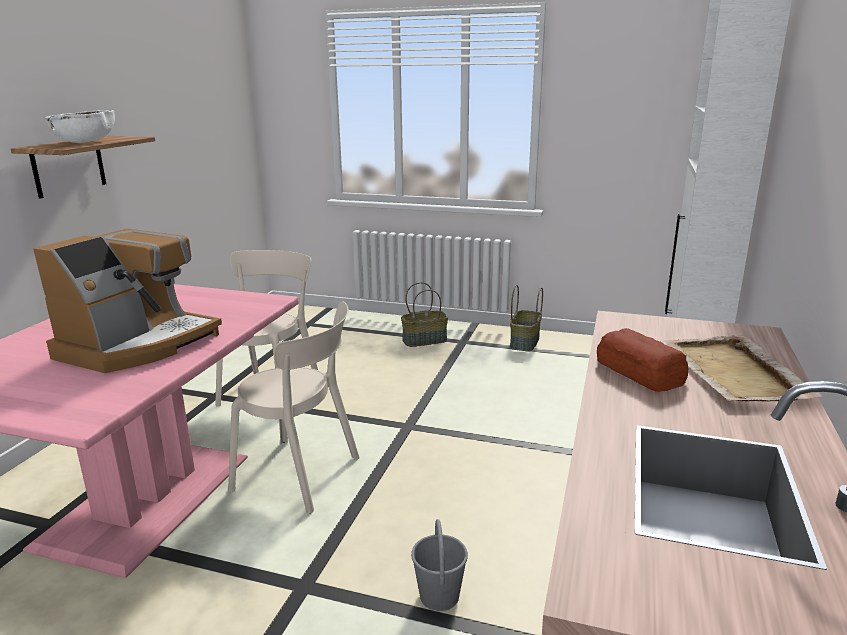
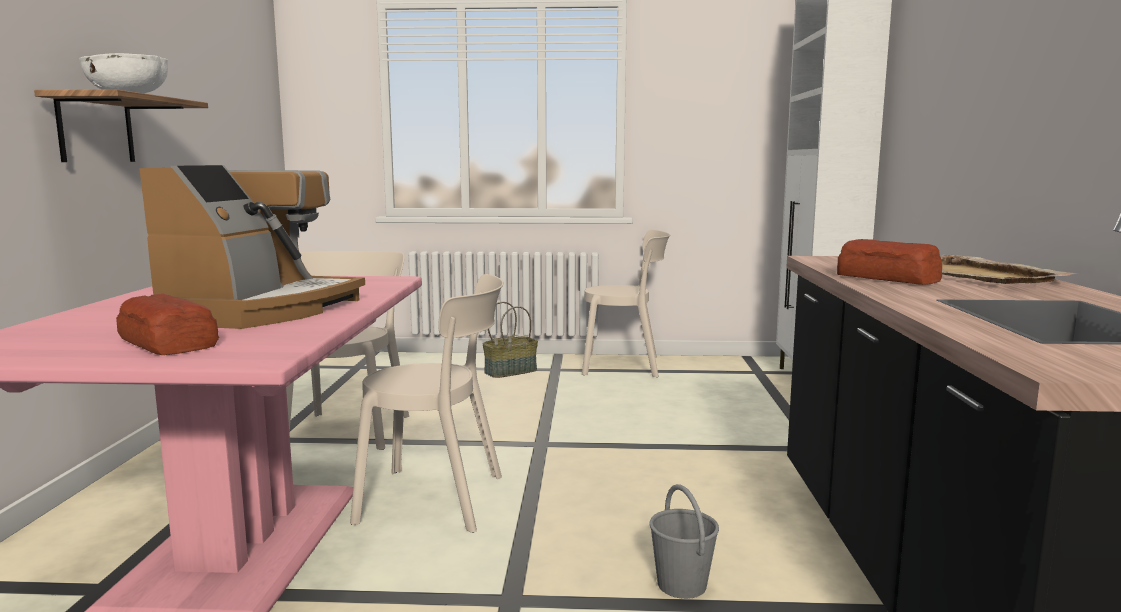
camera: 15 degrees left, 10 degrees down
(42, 390) = (168, 343): none -> bread
(525, 342) = (626, 365): basket -> beige chair

